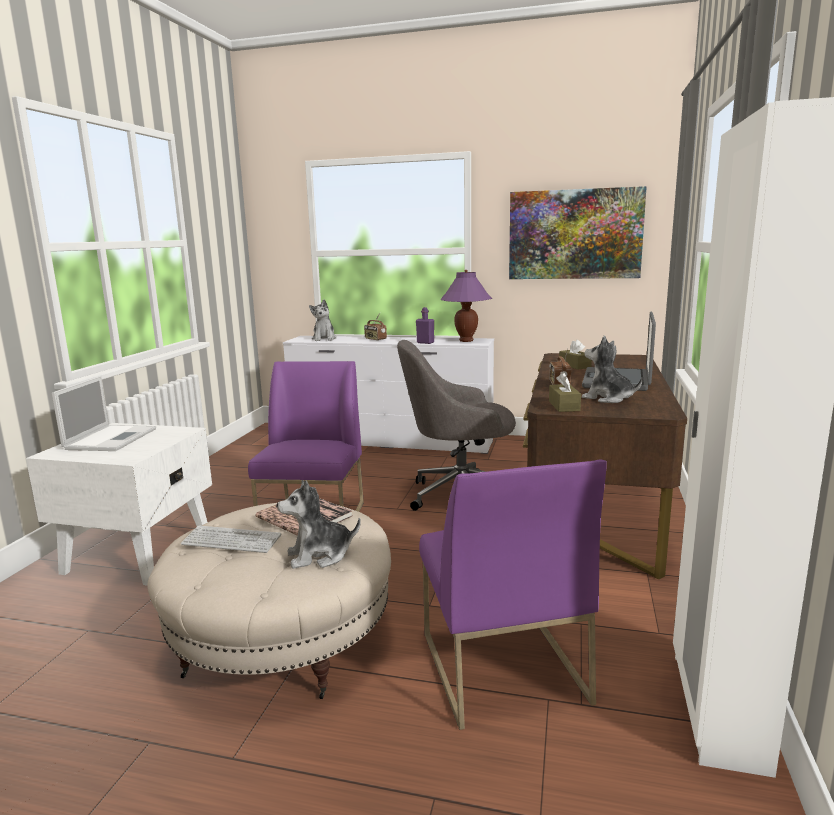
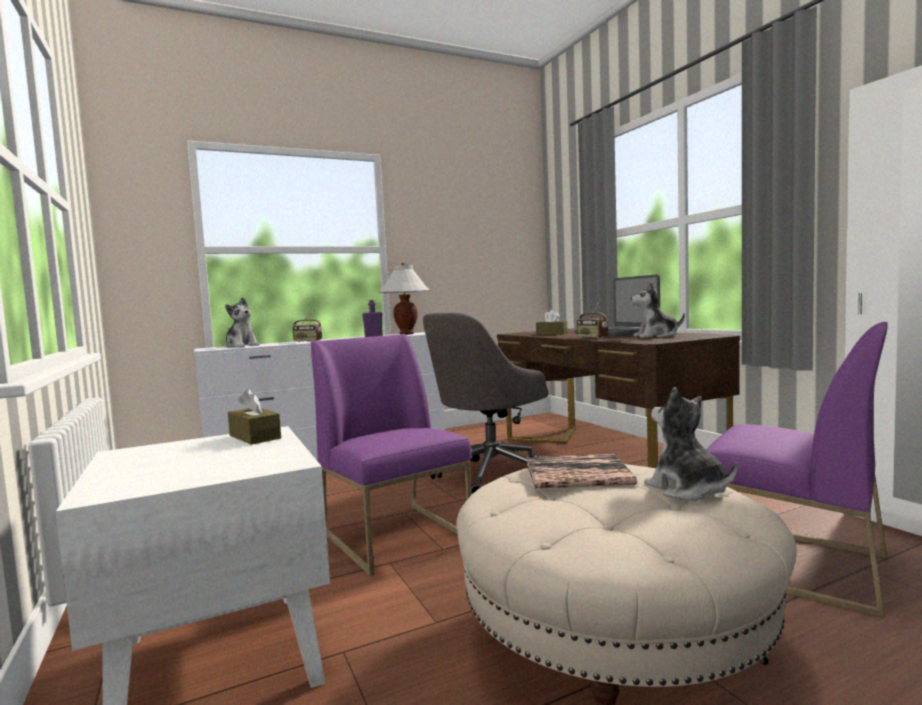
camera: 40 degrees left, 10 degrees down
(111, 438) = (168, 459): laptop -> none
(231, 541) = (581, 510): keyboard -> none
(319, 555) = (687, 490): plush toy -> plush toy turned 120 degrees clockwise
(466, 340) = (406, 334): purple table lamp -> white table lamp
(564, 406) = (652, 340): brown tissue box -> brown tissue box (255, 437)
(574, 234) = (473, 237): picture -> none

